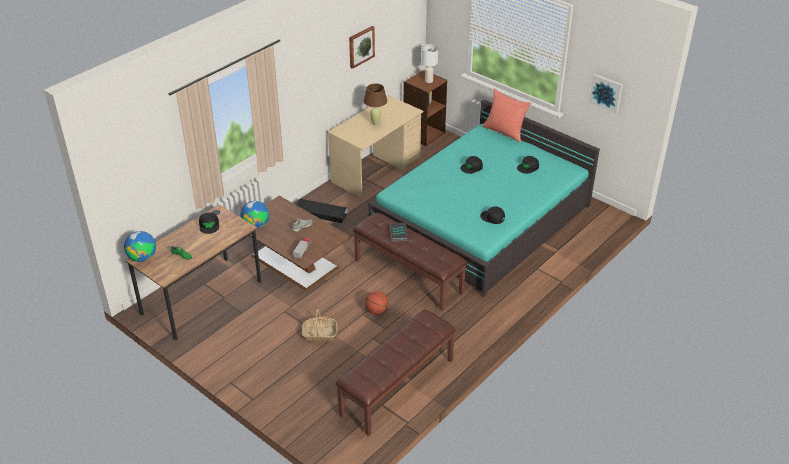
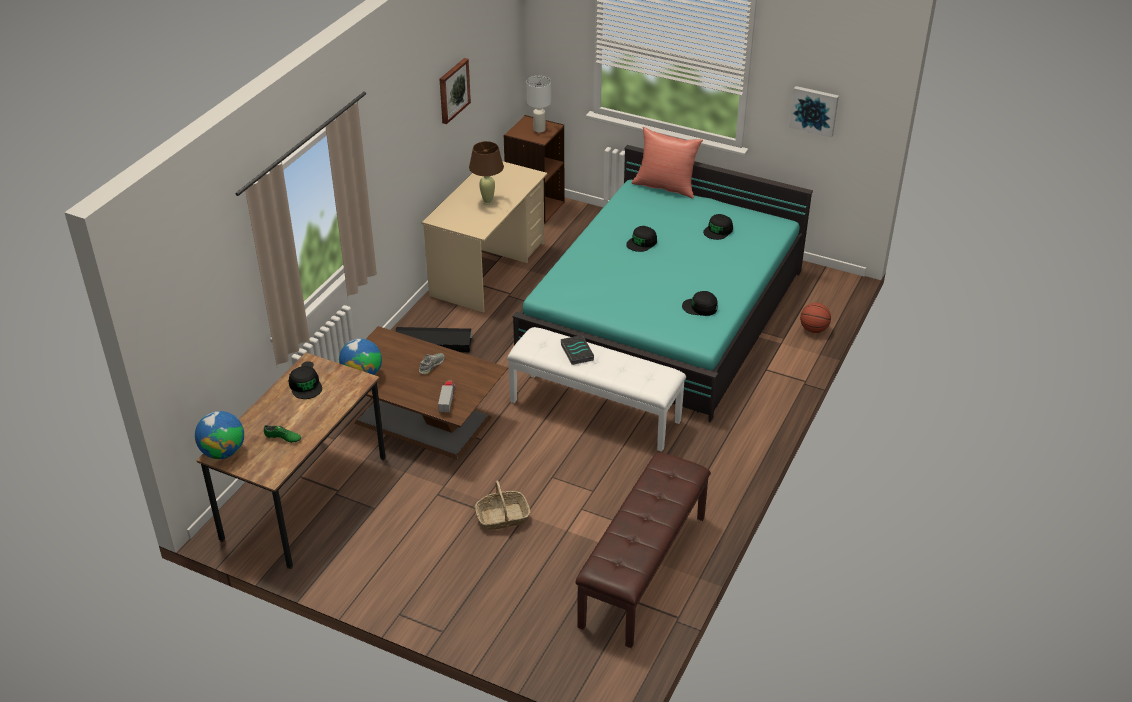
camera: 15 degrees left, 0 degrees up
(377, 311) = (571, 469): basketball -> basketball (813, 329)
(409, 276) = (595, 410): brown bench -> white bench

